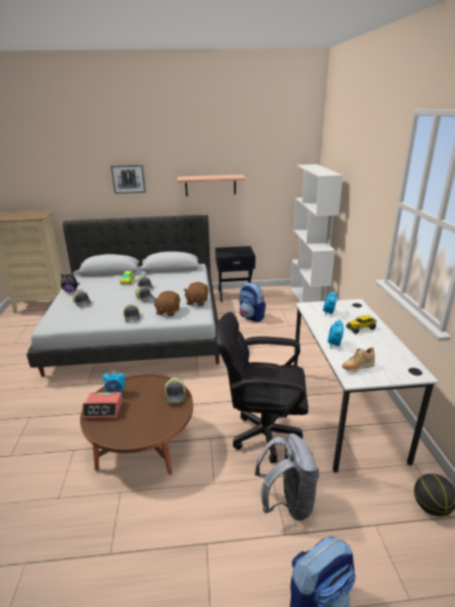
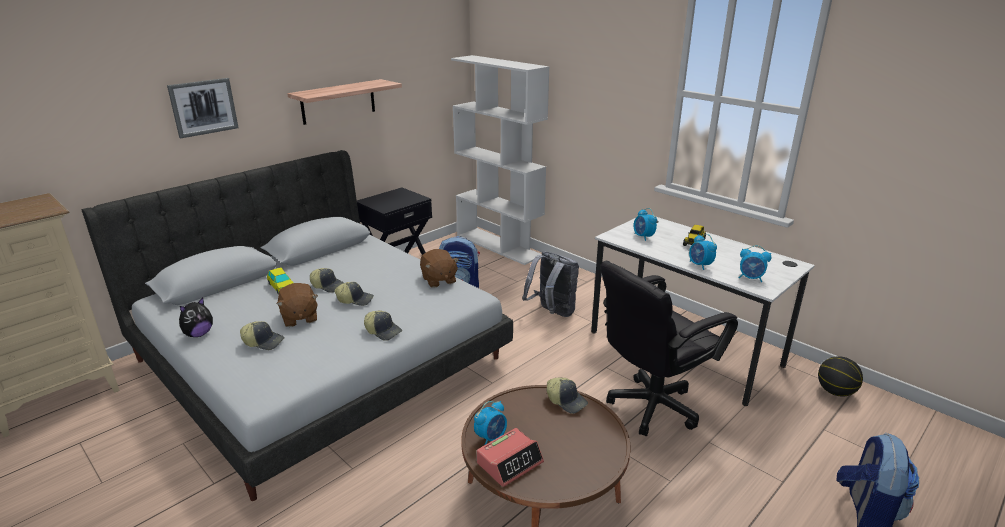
camera: 40 degrees left, 0 degrees up
(168, 311) = (421, 305): brown plush toy -> brown plush toy (299, 318)
(287, 503) = (749, 455): grey backpack -> grey backpack (552, 313)
(357, 368) = (751, 278): beige shoe -> alarm clock

